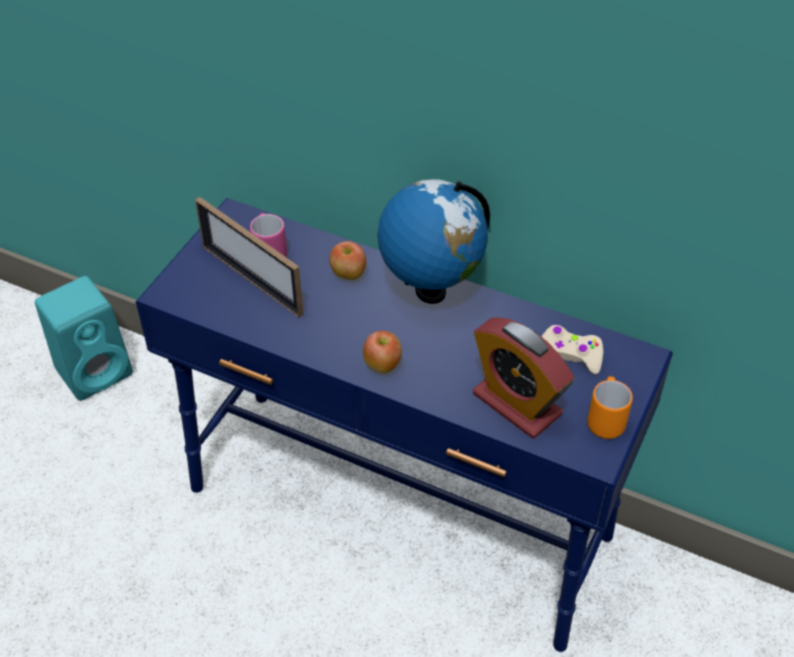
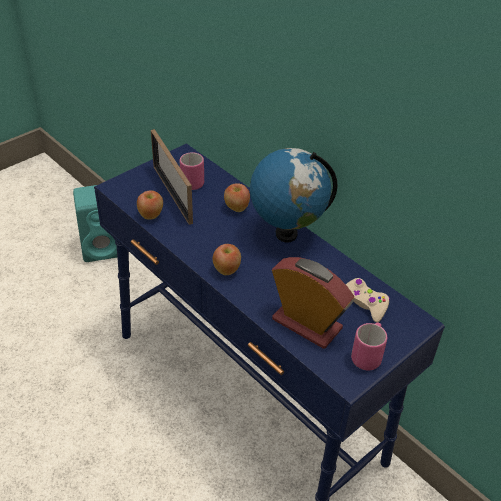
camera: 20 degrees right, 5 degrees down
(241, 320) = (151, 215): none -> apple
(516, 404) = (307, 324): alarm clock -> alarm clock turned 150 degrees clockwise
(605, 419) = (368, 355): orange mug -> pink mug

